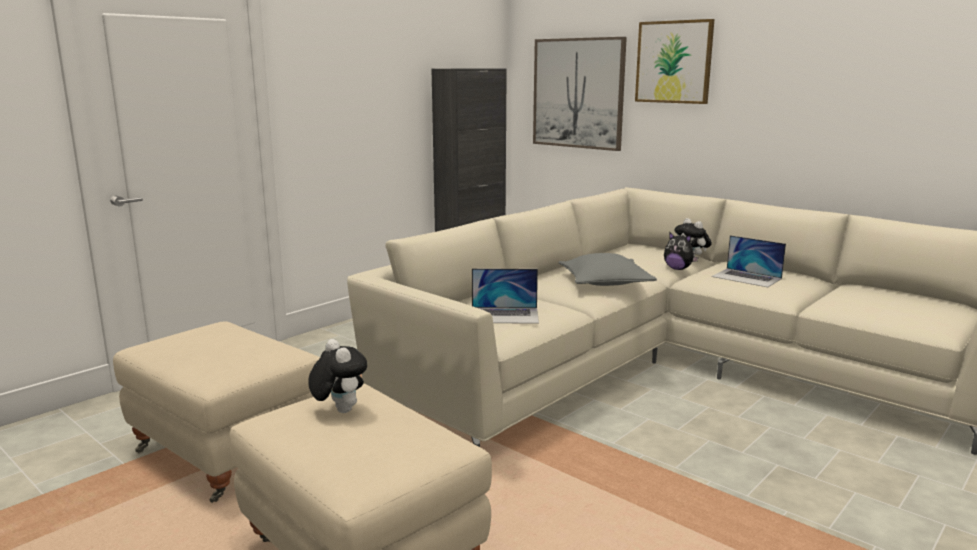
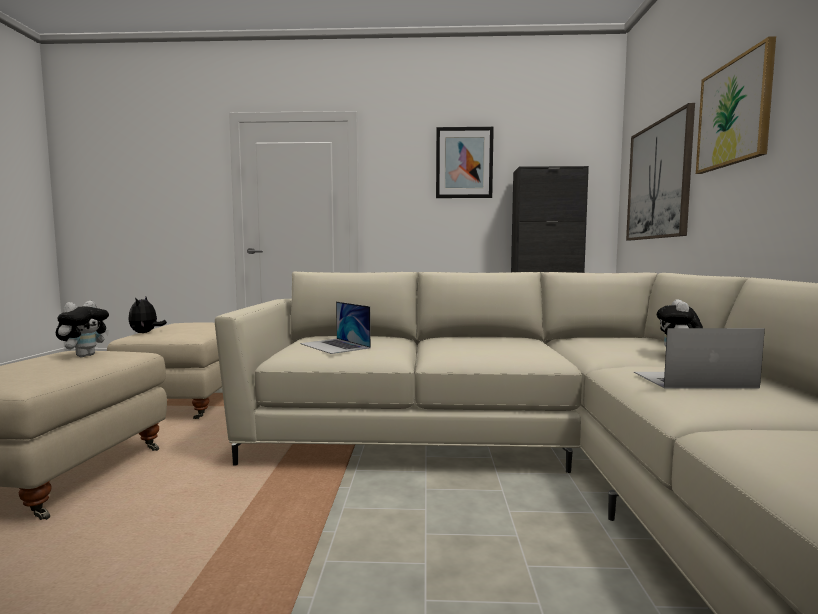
camera: 50 degrees right, 10 degrees down
(383, 56) = (464, 163): none -> picture
(605, 282) = (496, 349): grey pillow -> none
(678, 269) = (630, 359): plush toy -> plush toy (145, 333)
(746, 277) = (692, 380): laptop -> laptop turned 90 degrees clockwise

